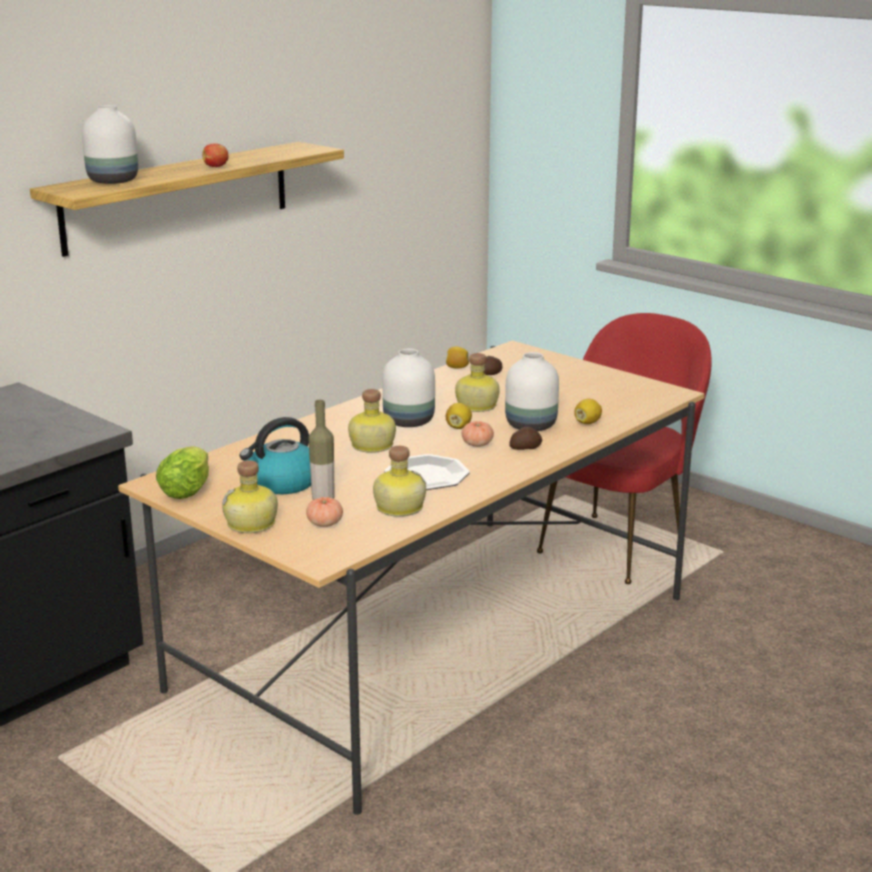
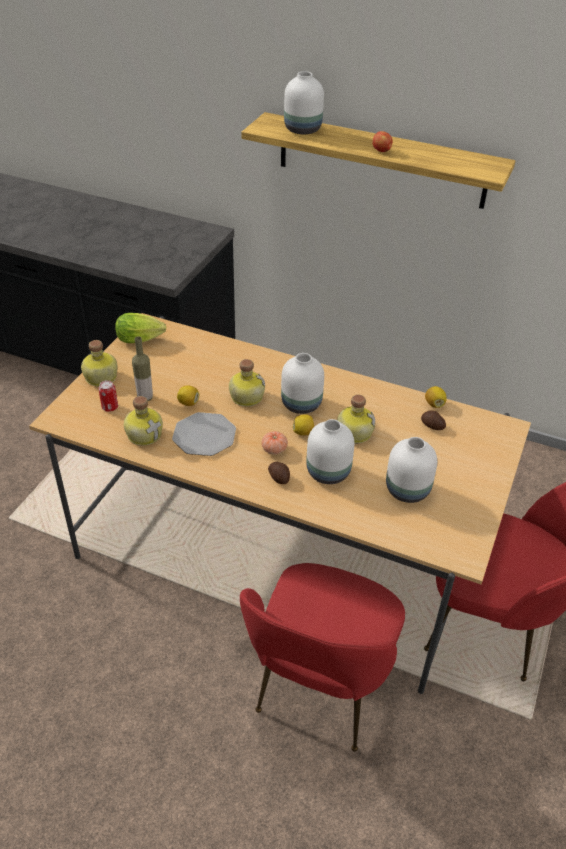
camera: 70 degrees right, 20 degrees up
(282, 483) = (166, 373): kettle -> none
(325, 523) = (110, 407): tomato -> can
(575, 398) = (407, 489): none -> white vase
(587, 423) = (353, 506): lemon -> lemon (188, 403)
(665, 657) = (318, 696): none -> red chair

